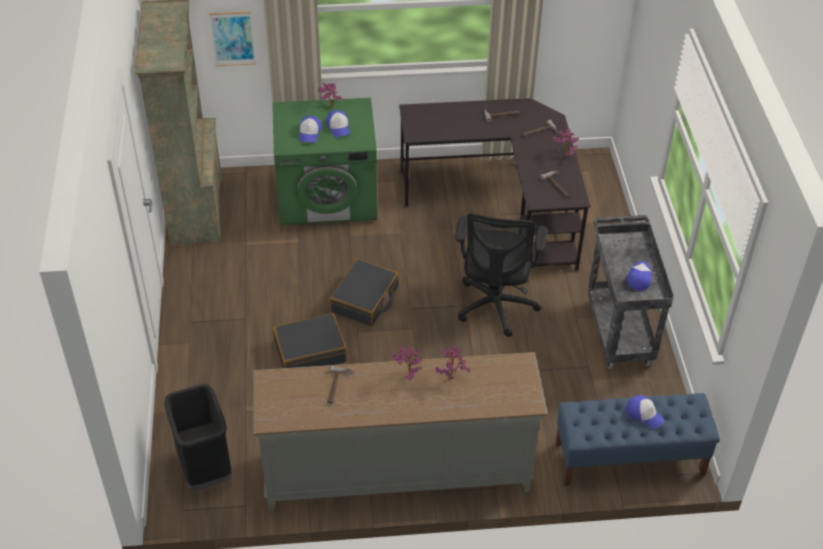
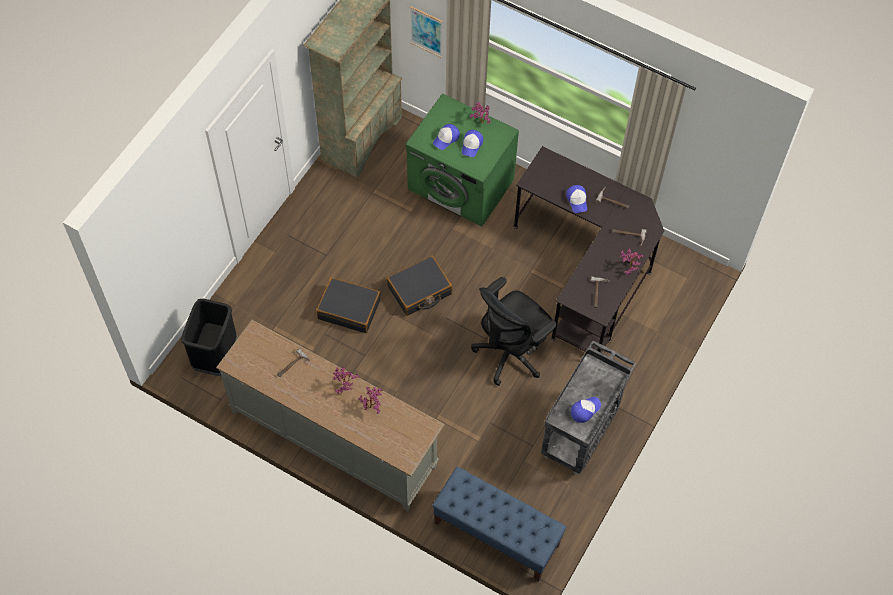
camera: 35 degrees right, 15 degrees up
(644, 414) = (505, 514): cap -> cap (577, 200)

